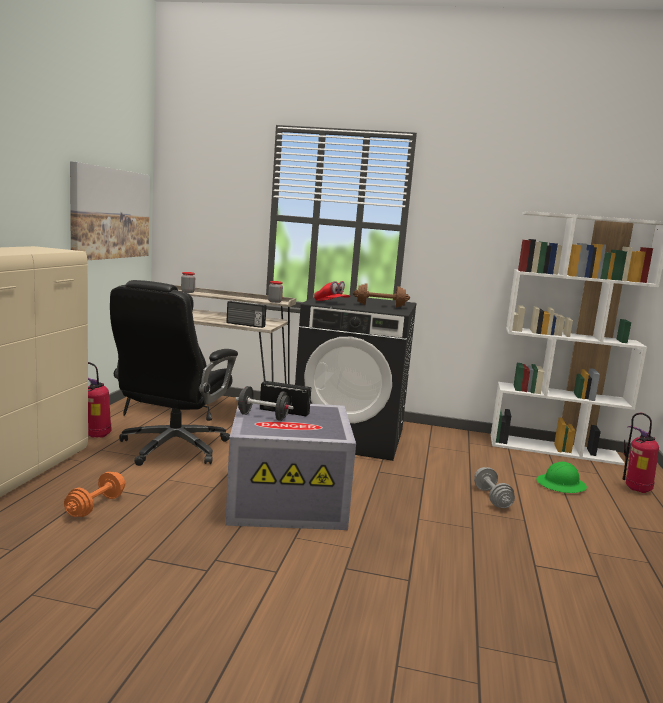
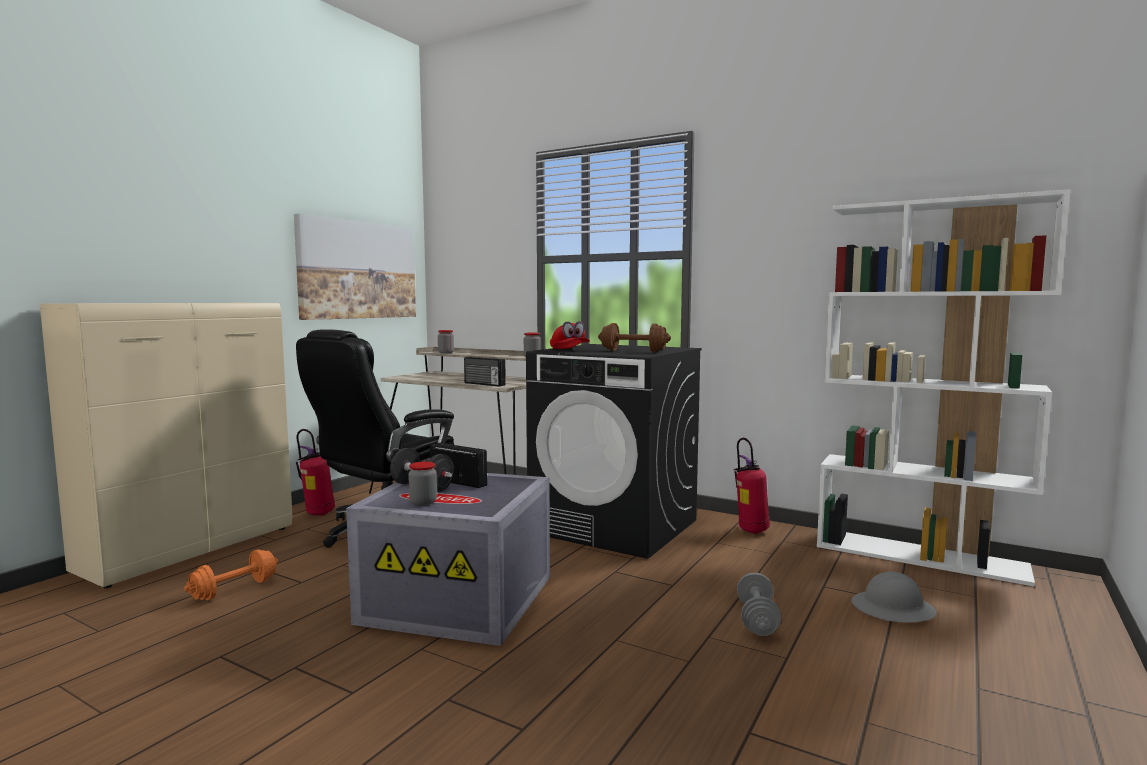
camera: 20 degrees right, 5 degrees down
(282, 430) = (423, 502): none -> jar
(561, 485) = (893, 609): green hard hat -> grey hard hat
(635, 490) = (1032, 627): fire extinguisher -> fire extinguisher (750, 531)

